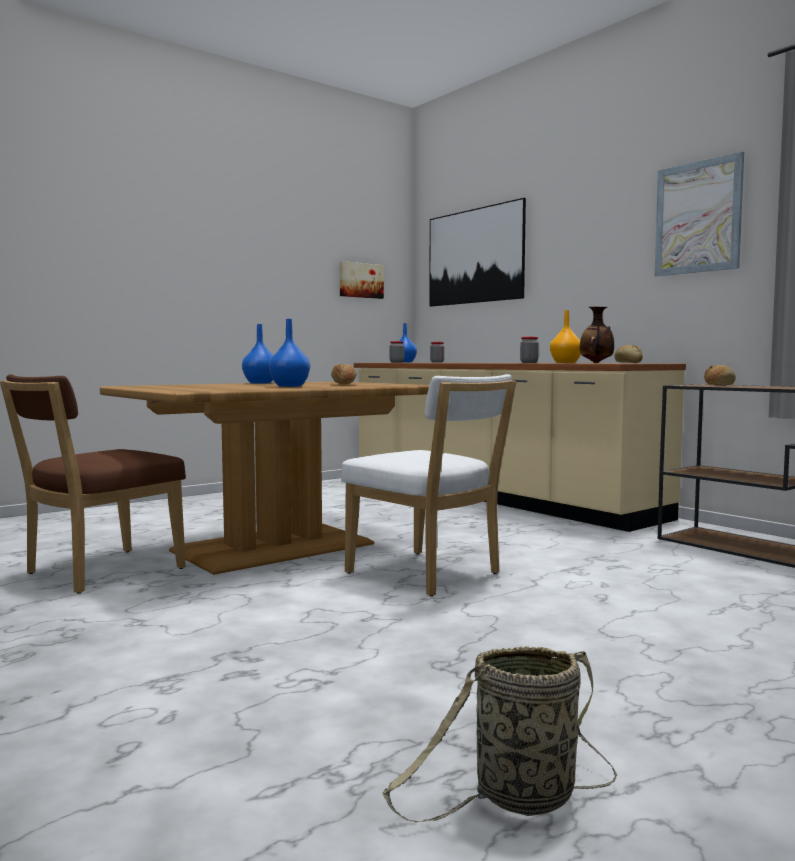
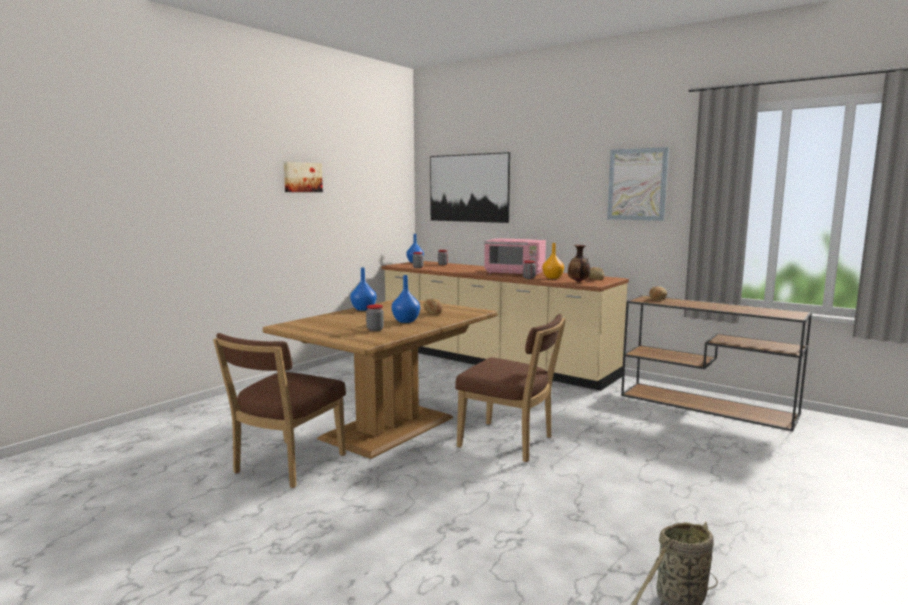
camera: 15 degrees left, 5 degrees up
(230, 388) = (375, 329): none -> jar
(360, 280) = (382, 203): picture -> picture (302, 177)
(428, 575) = (510, 443): white chair -> brown chair
(520, 362) = (515, 273): none -> pink microwave

